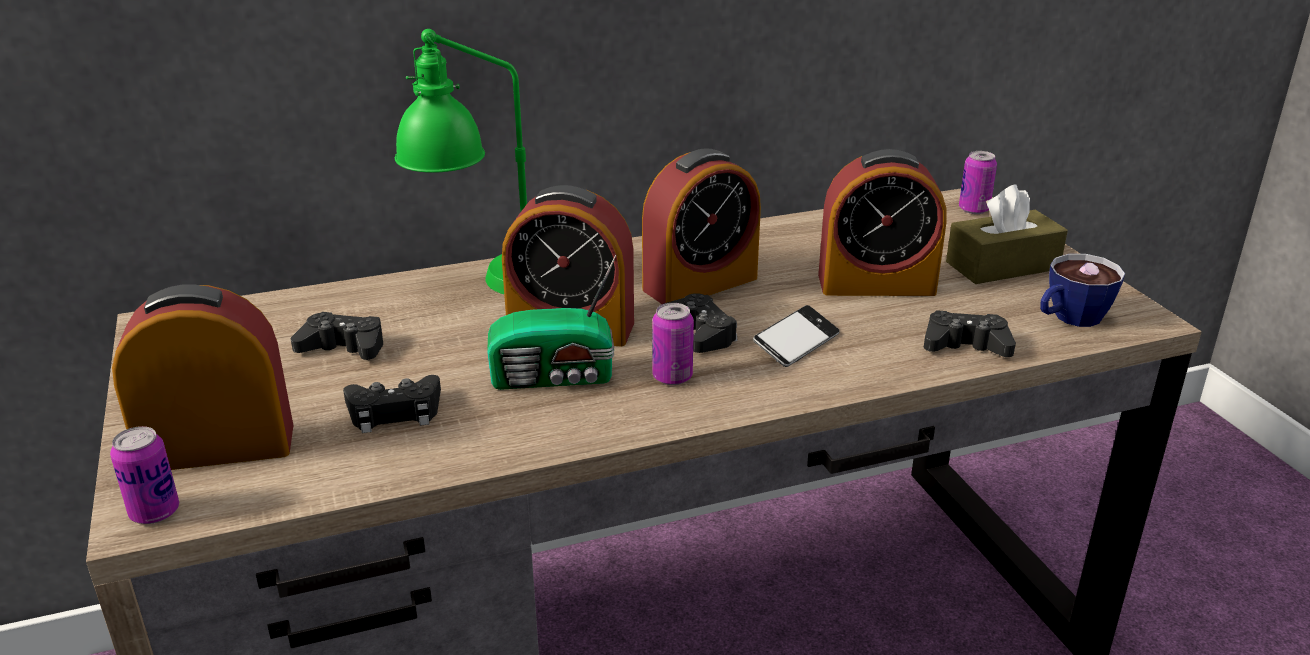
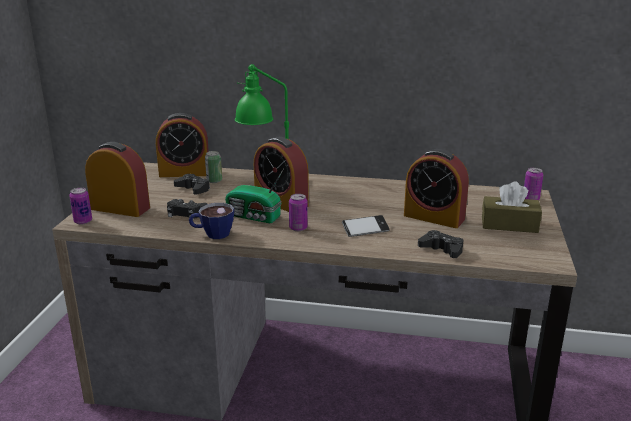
camera: 30 degrees right, 5 degrees down
(370, 315) = (214, 181): none -> can
(700, 284) = (354, 199): alarm clock -> alarm clock (184, 172)
(700, 333) = (330, 216): black game controller -> none
(1069, 319) = (510, 253): cup -> cup (212, 234)

